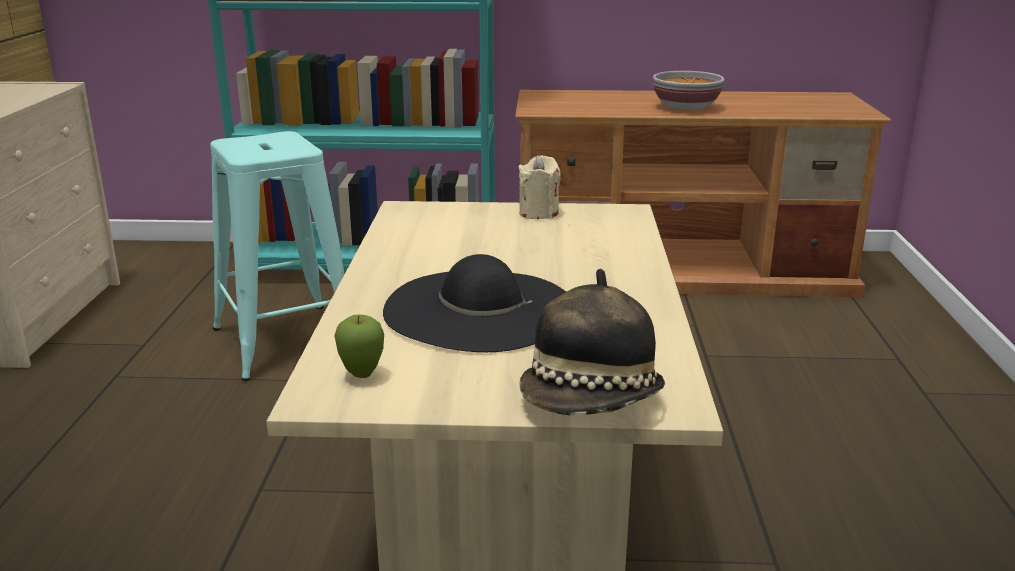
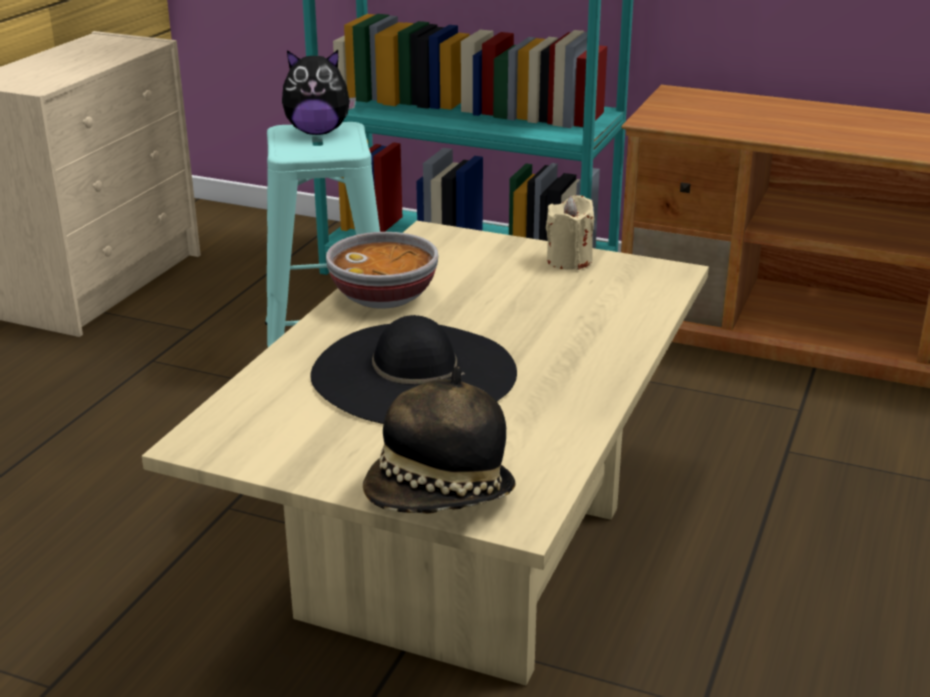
camera: 20 degrees right, 5 degrees up
(261, 140) = (318, 132): none -> plush toy
(362, 375) = (251, 425): apple -> none
(686, 107) = (845, 135): bowl -> bowl (385, 297)

